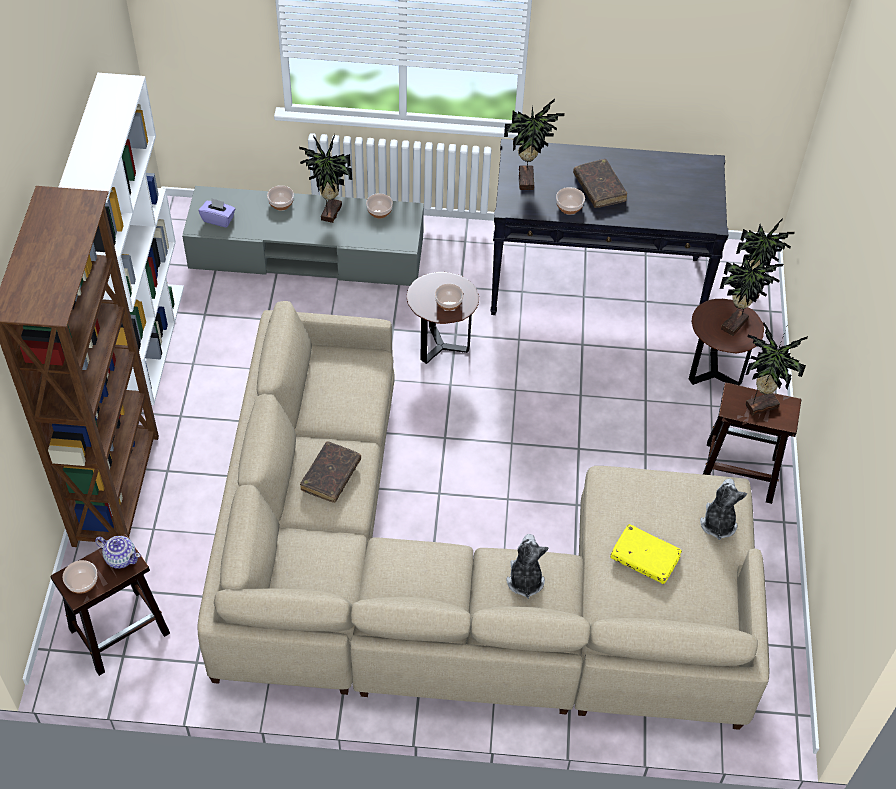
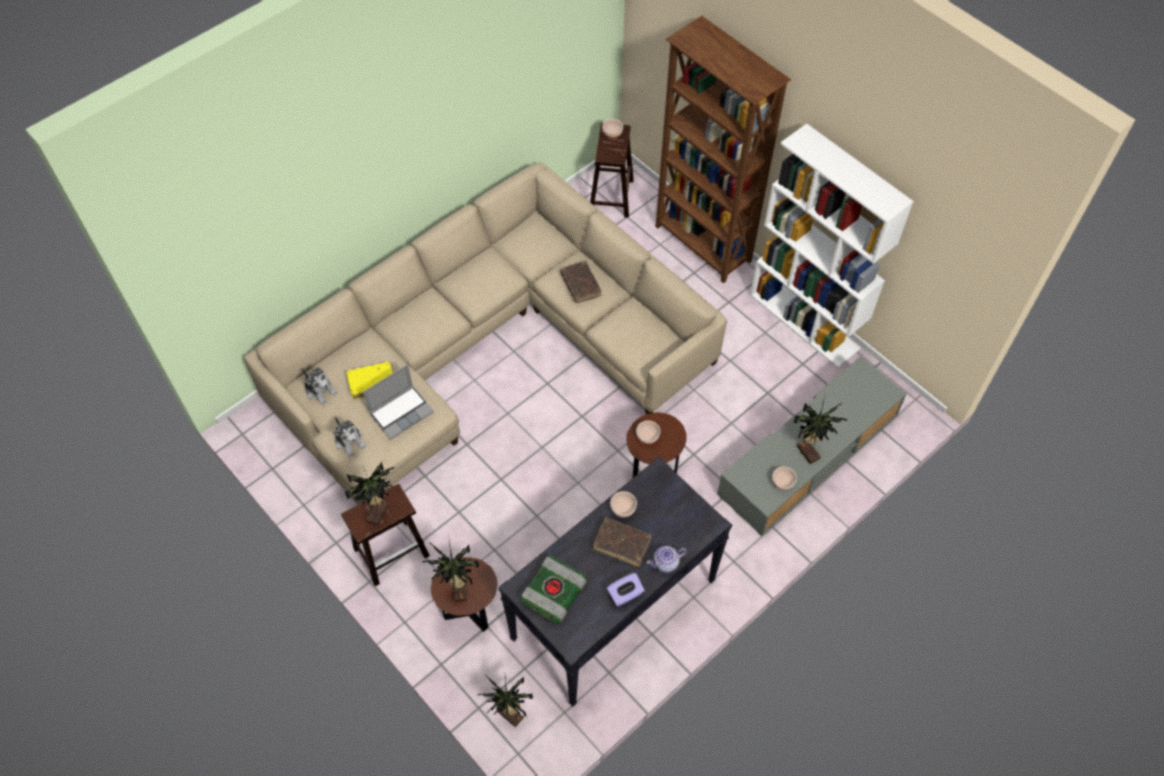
camera: 135 degrees right, 5 degrees up
(120, 557) = (611, 154): teapot -> teapot (666, 563)
(218, 219) = (859, 385): purple tissue box -> purple tissue box (625, 594)
(281, 203) = (843, 430): bowl -> none
(525, 579) = (424, 321): plush toy -> plush toy (320, 390)
(528, 179) = (673, 506): potted plant -> none
(642, 505) = (401, 412): none -> laptop
(689, 199) = (554, 594): none -> book

